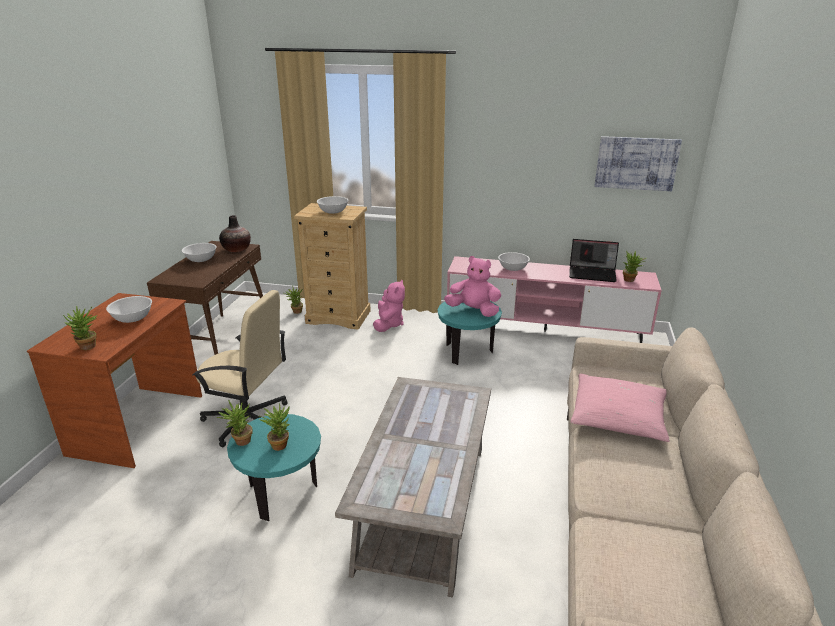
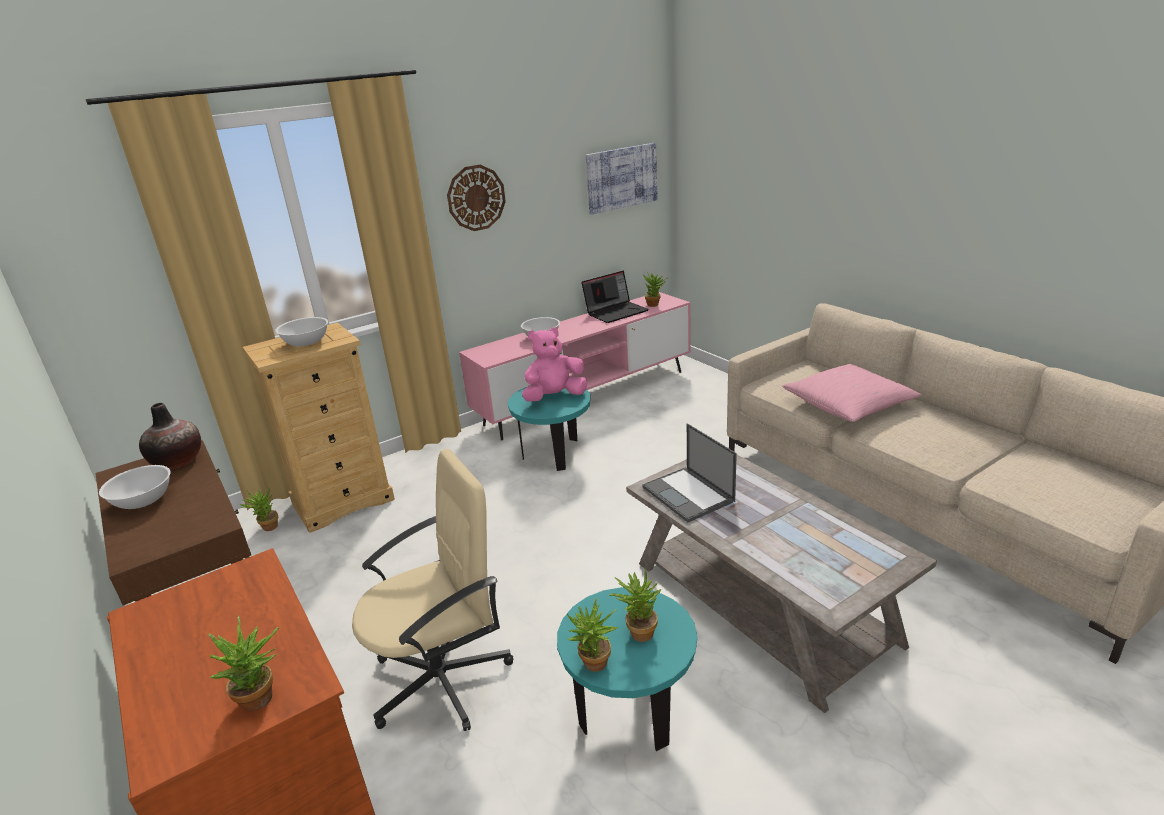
camera: 45 degrees left, 0 degrees up
(132, 318) = (241, 619): white bowl -> none
(388, 324) = (422, 474): pink plush toy -> none
(416, 401) = (689, 494): none -> laptop
(492, 150) = (476, 198): none -> wall clock

